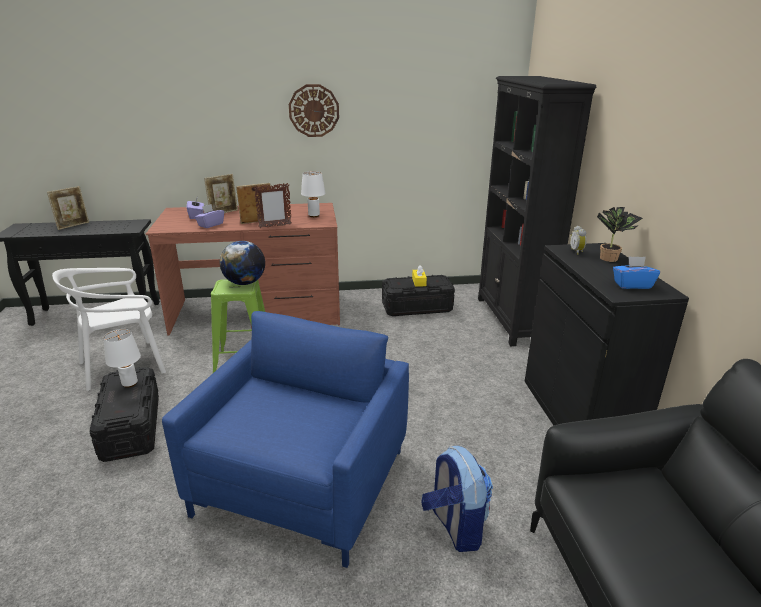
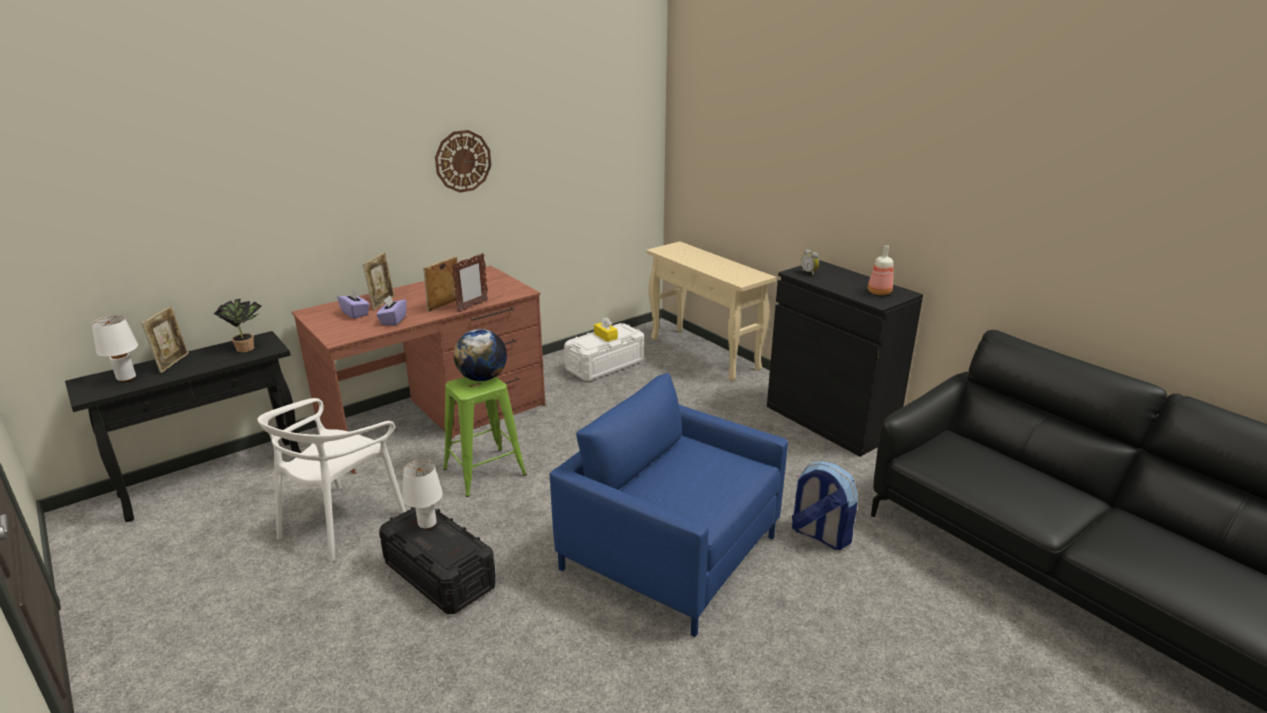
camera: 30 degrees left, 0 degrees up
(302, 482) = (670, 553): blue armchair -> blue armchair turned 45 degrees counterclockwise
(313, 215) = (496, 285): white table lamp -> white table lamp (126, 379)
(416, 307) = (604, 365): black storage box -> white storage box
(511, 320) = (705, 354): black bookcase -> beige console table
(610, 258) = (839, 273): potted plant -> potted plant (247, 347)
(632, 285) = (879, 293): blue tissue box -> bottle

